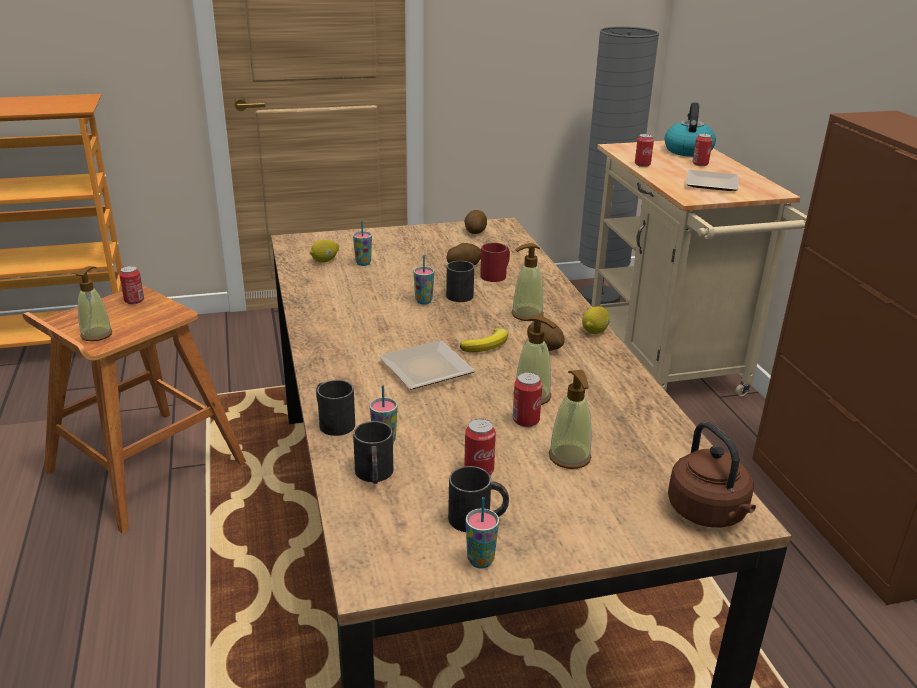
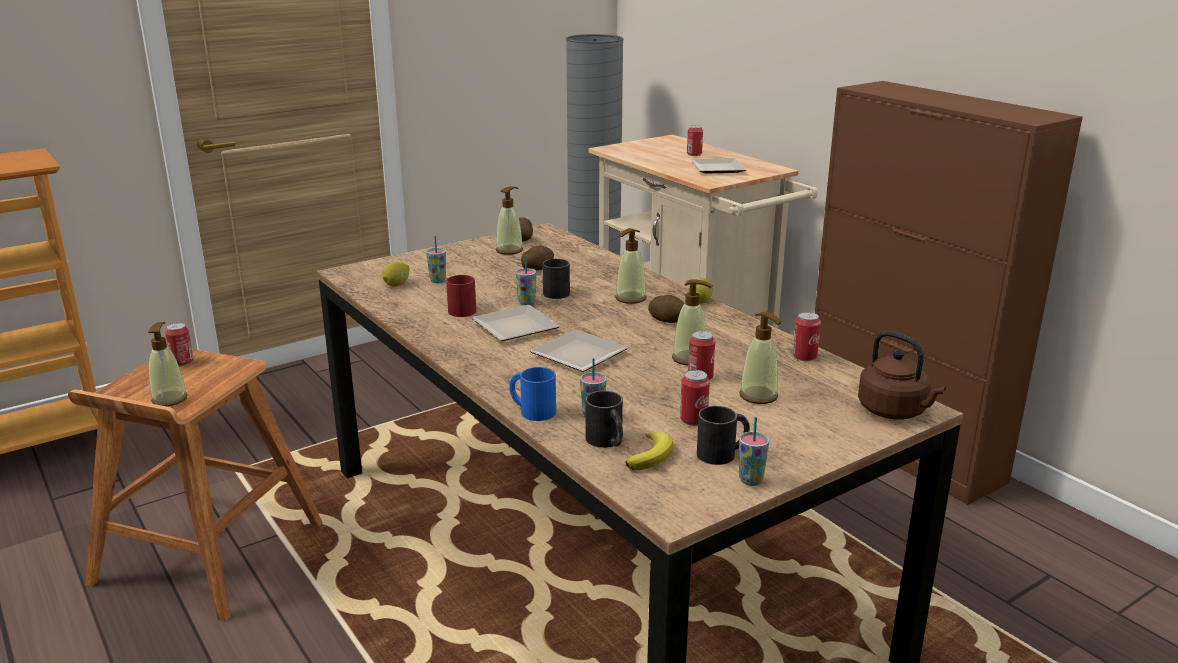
camera: 20 degrees left, 5 degrees down
(332, 422) = (532, 410): black mug -> blue mug
(389, 327) = (514, 329): none -> plate
(453, 241) = (509, 250): none -> soap dispenser
(487, 344) = (616, 327): banana -> banana (652, 455)
(496, 274) = (574, 271): red mug -> red mug (465, 309)
(642, 164) = (644, 160): can -> can (804, 357)
(687, 150) = (673, 144): kettle -> none

